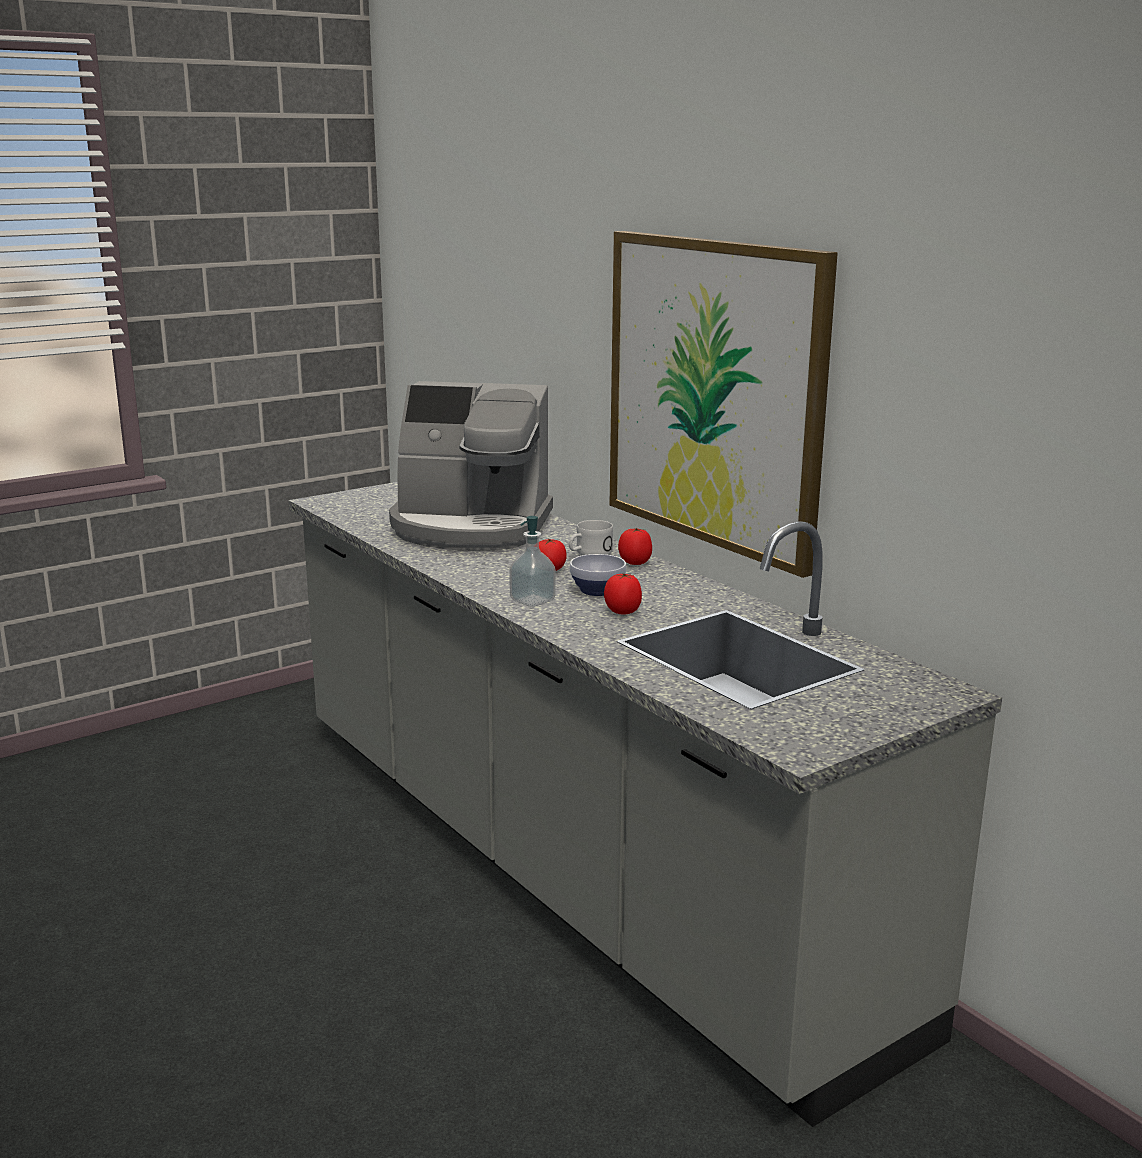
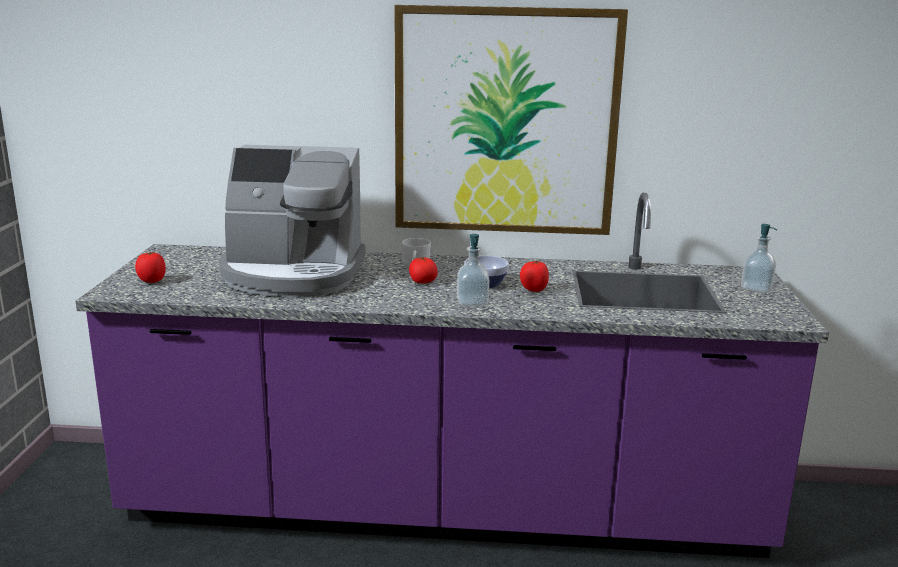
camera: 50 degrees left, 0 degrees up
(471, 528) = (293, 274): coffee machine -> coffee machine turned 45 degrees clockwise
(569, 866) = (445, 510): grey counter -> purple counter
(635, 563) = (454, 262): tomato -> tomato (151, 281)
(881, 706) = (756, 289): none -> soap dispenser

